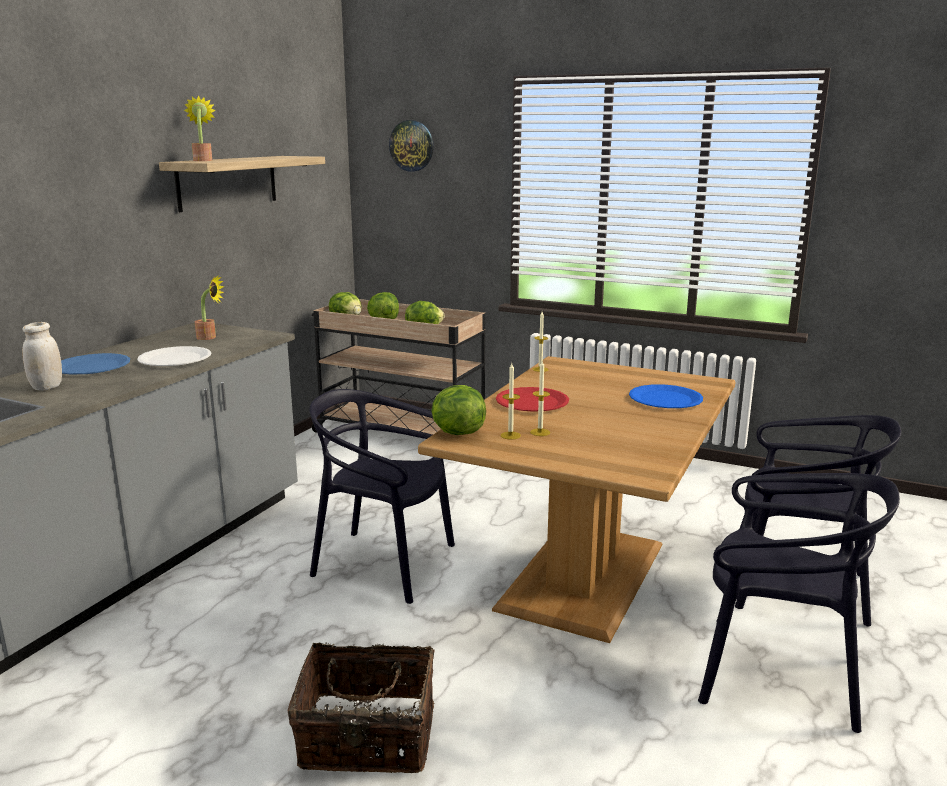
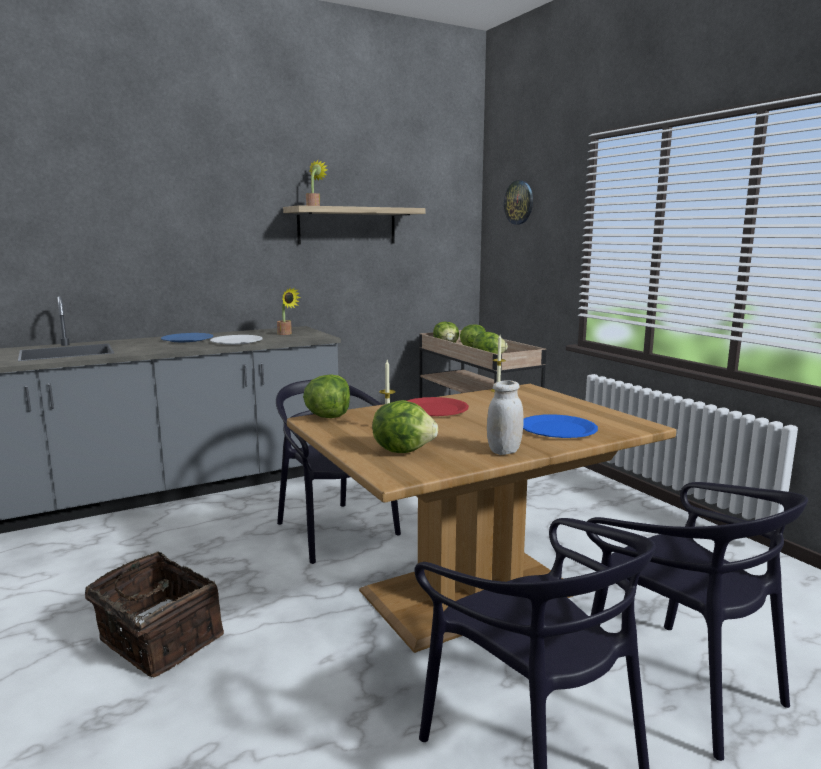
camera: 35 degrees right, 5 degrees down
(47, 387) = (141, 345): white jar -> white jar (504, 451)
(510, 435) = (360, 426): candle -> none
(601, 450) = (403, 450): none -> lettuce

